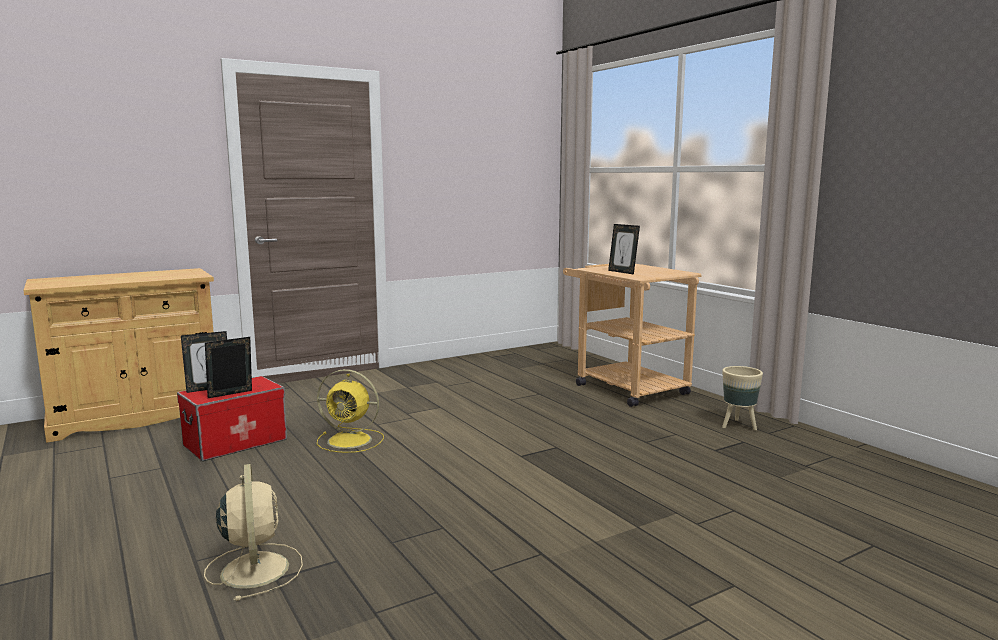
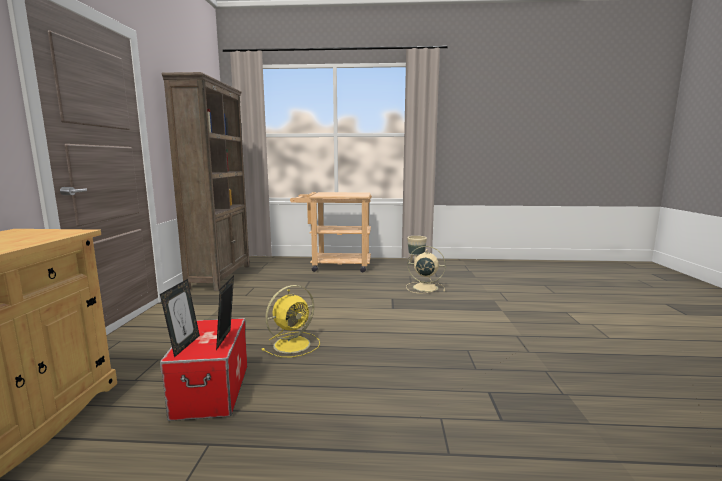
camera: 55 degrees left, 0 degrees up
(255, 568) = (481, 426): beige fan -> beige fan (424, 287)
(480, 360) = (220, 276): none -> brown bookcase
(622, 272) = (341, 195): picture frame -> none

